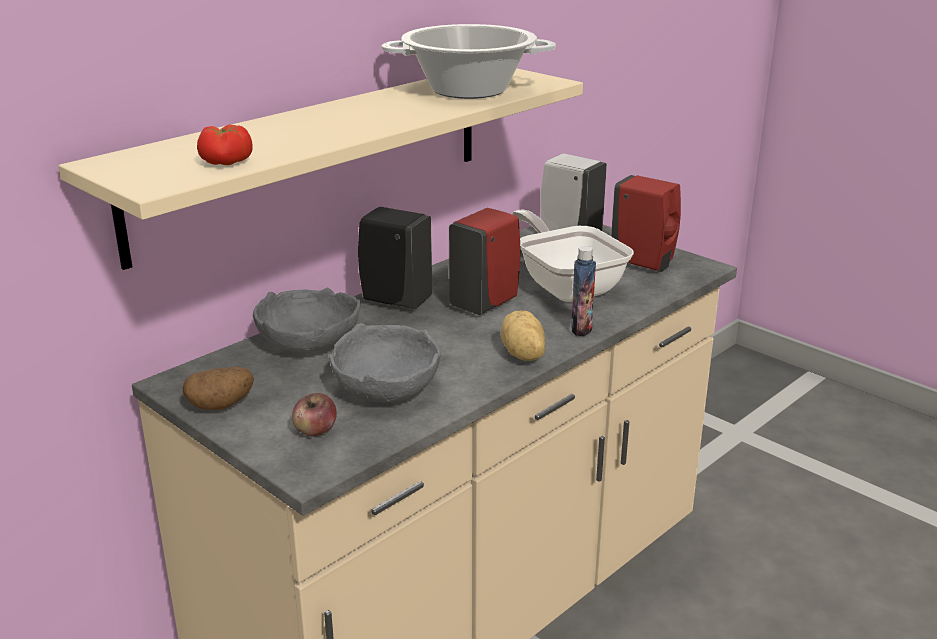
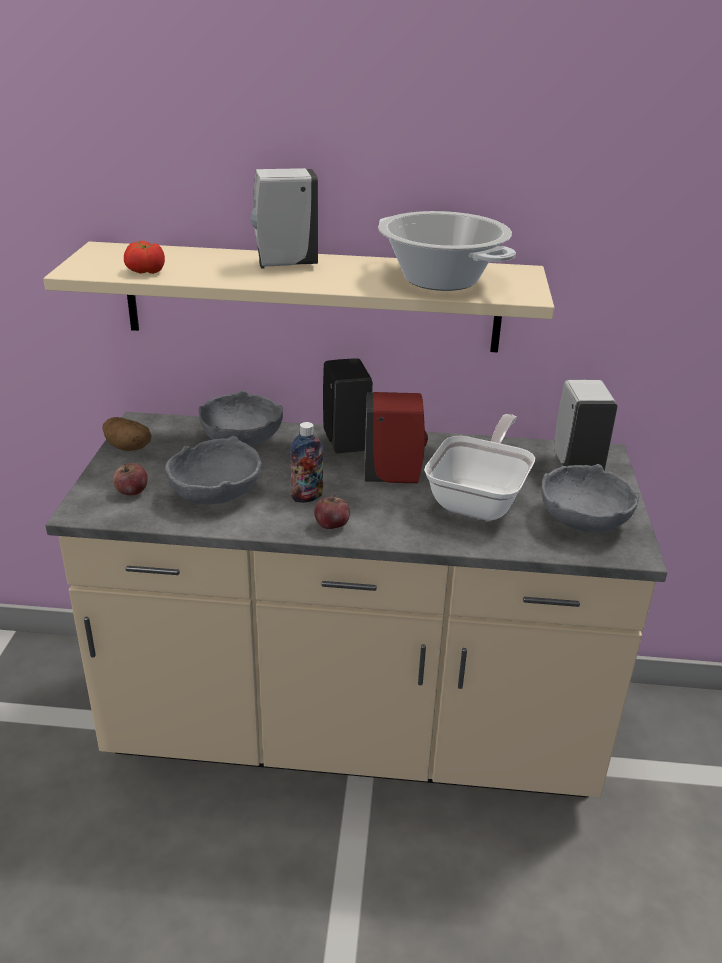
camera: 50 degrees right, 5 degrees up
(323, 118) = (283, 264): none -> white soap dispenser
(522, 355) = (332, 525): potato -> apple
(581, 329) = (412, 535): bottle -> bottle (307, 497)
(644, 264) = (584, 519): red soap dispenser -> grey bowl

